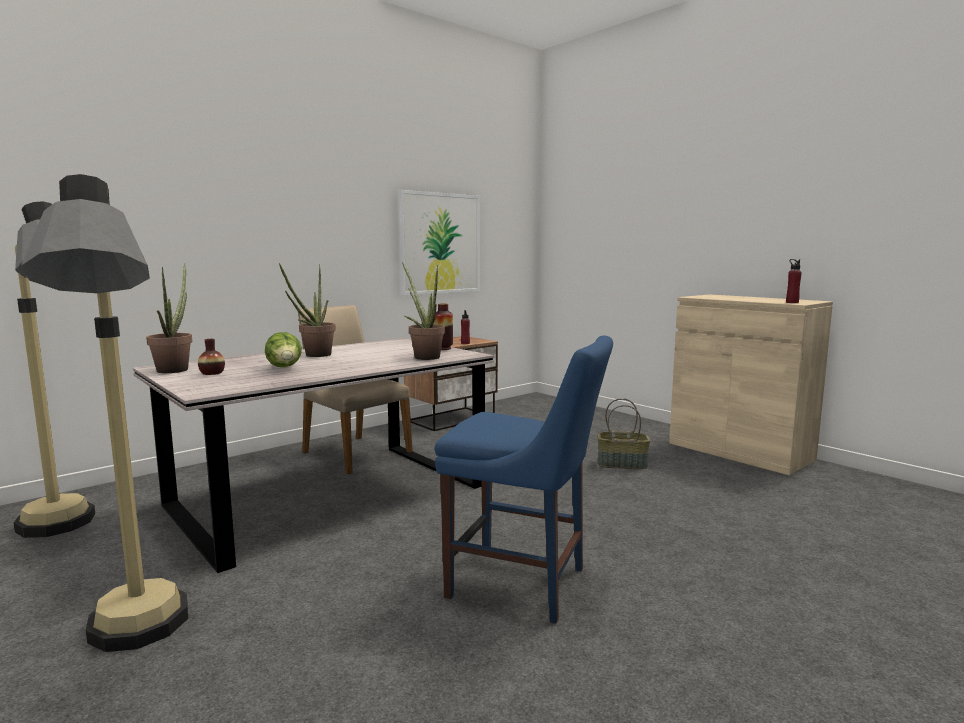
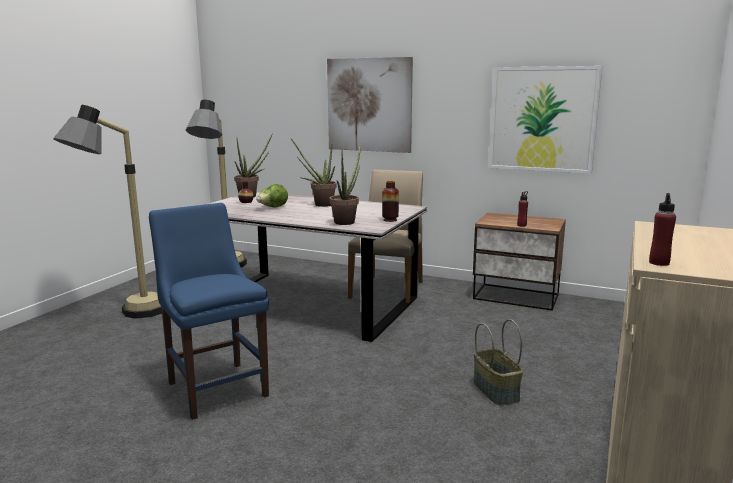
camera: 65 degrees right, 5 degrees up
(257, 227) = (369, 105): none -> picture
(524, 584) = (216, 387): blue chair -> blue chair turned 150 degrees clockwise

